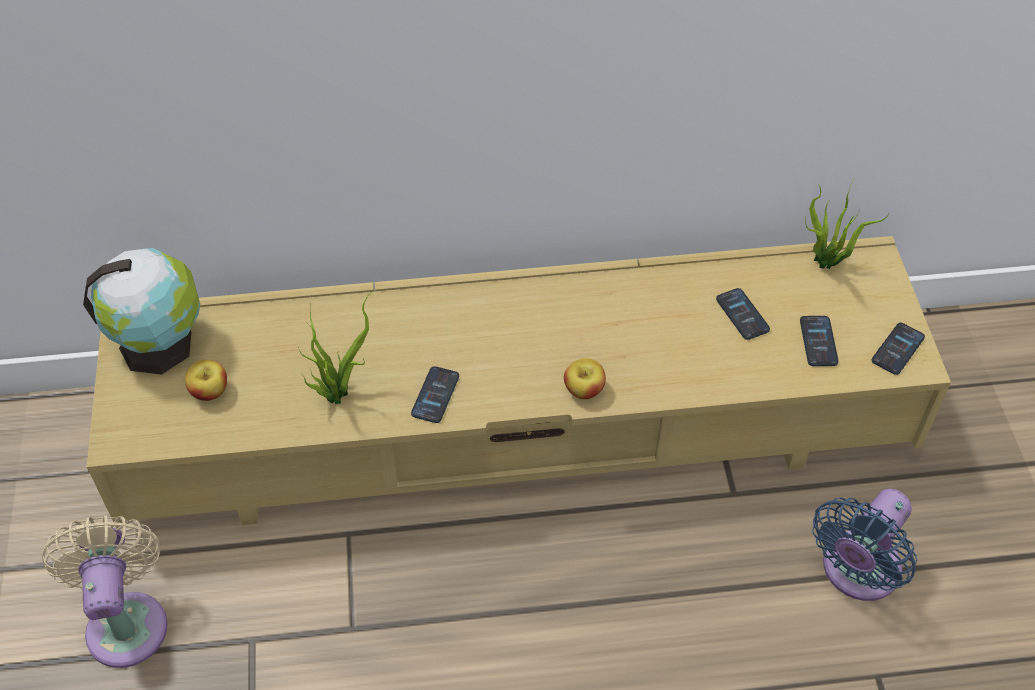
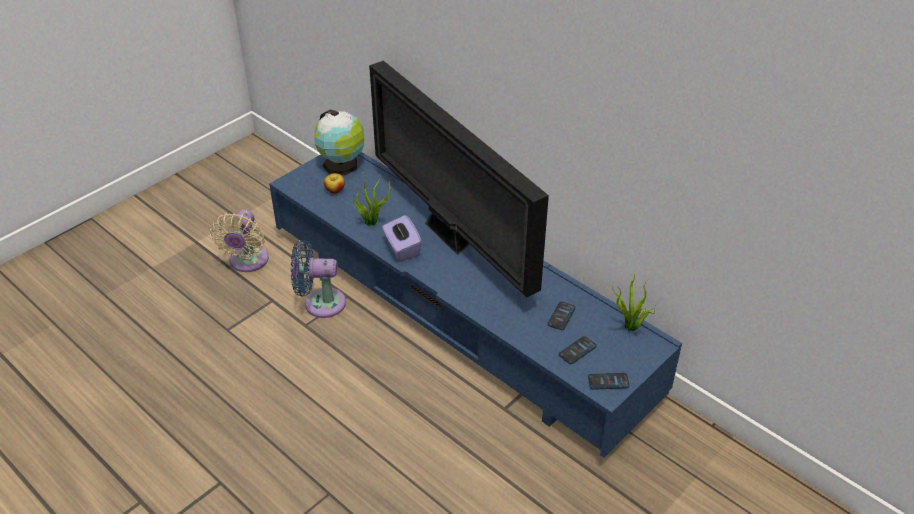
camera: 50 degrees right, 10 degrees down
(126, 621) = (247, 262): beige fan -> beige fan turned 150 degrees clockwise
(435, 395) = (402, 248): phone -> purple tissue box
(472, 326) = (450, 238): none -> television
(517, 425) = (458, 313): beige tv stand -> blue tv stand
(584, 390) = (455, 289): apple -> none
(856, 572) = (509, 480): blue fan -> blue fan (320, 303)

